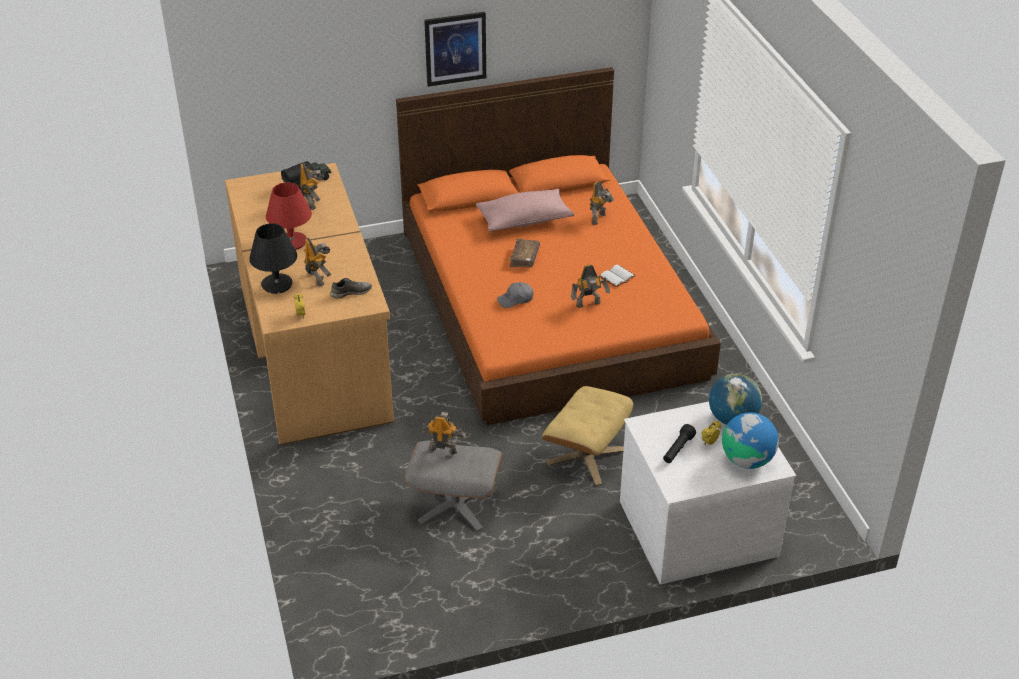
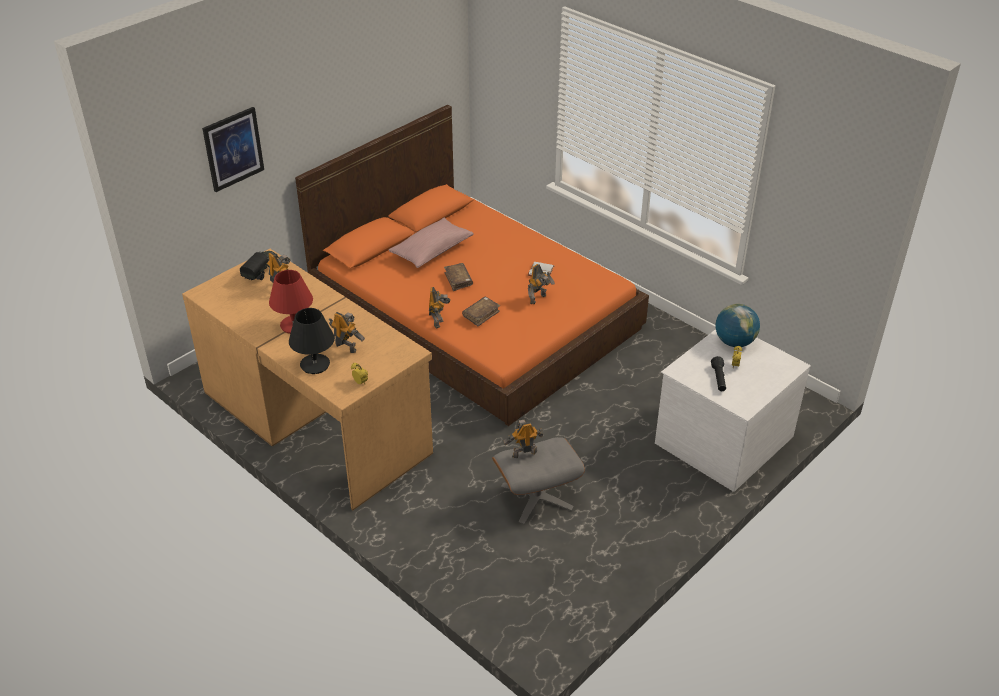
camera: 30 degrees left, 0 degrees up
(351, 292) = (385, 348): grey shoe -> none
(455, 48) = (335, 118): picture -> picture (233, 149)
(515, 299) = (481, 314): grey cap -> brown book
(586, 456) = (603, 420): beige ottoman -> none
(599, 219) = (489, 232): toy robot -> toy robot (438, 321)
(747, 459) = (770, 367): globe -> none

